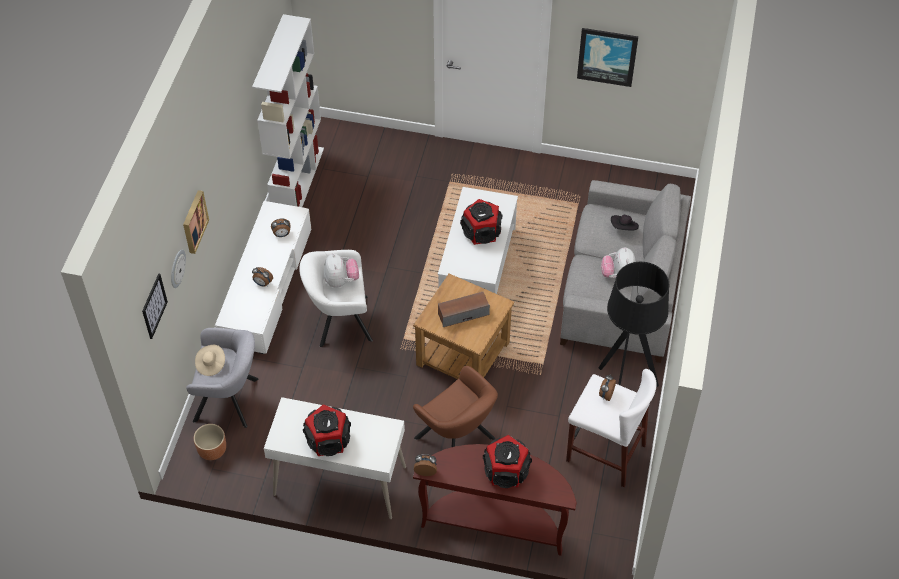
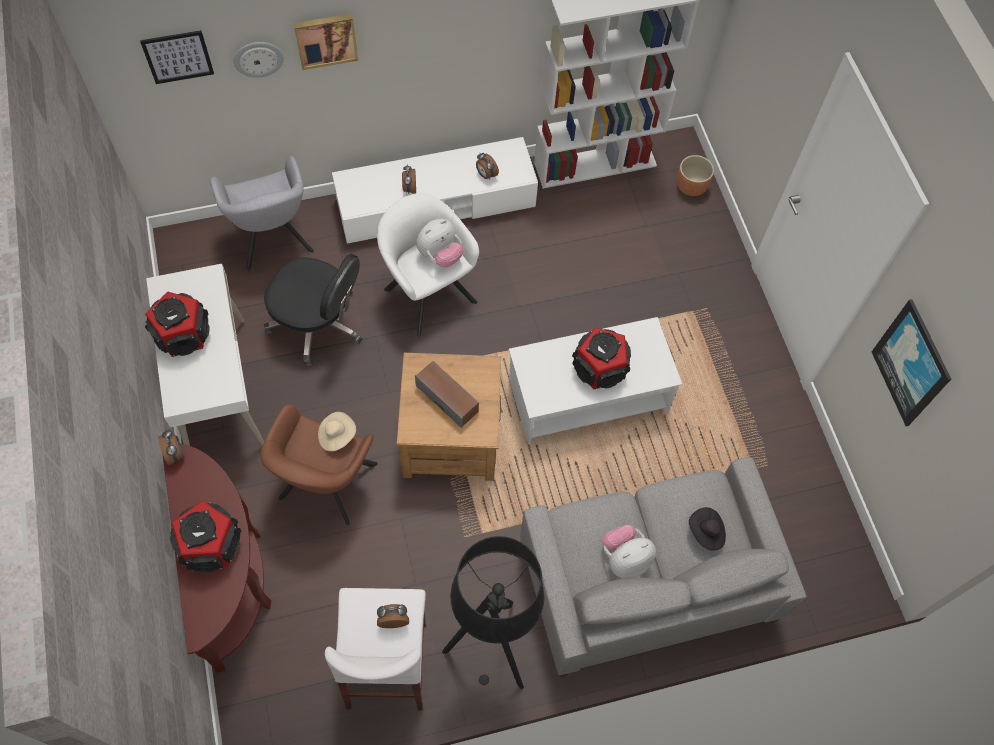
camera: 60 degrees right, 10 degrees up
(211, 364) = (263, 188): beige hat -> beige hat (336, 435)
(212, 451) = (204, 254): brown planter -> brown planter (691, 187)
(324, 398) = (318, 324): none -> black office chair

